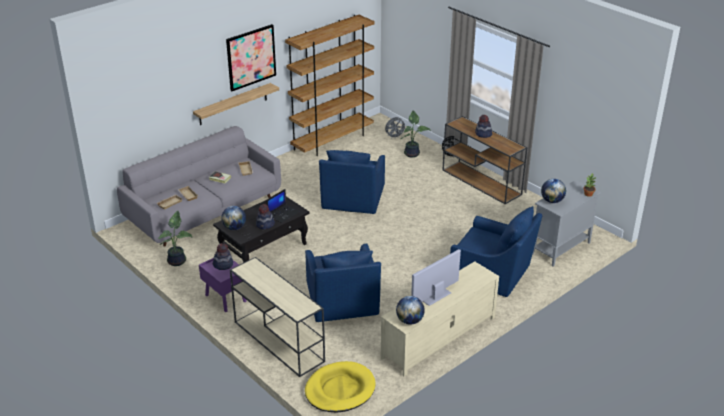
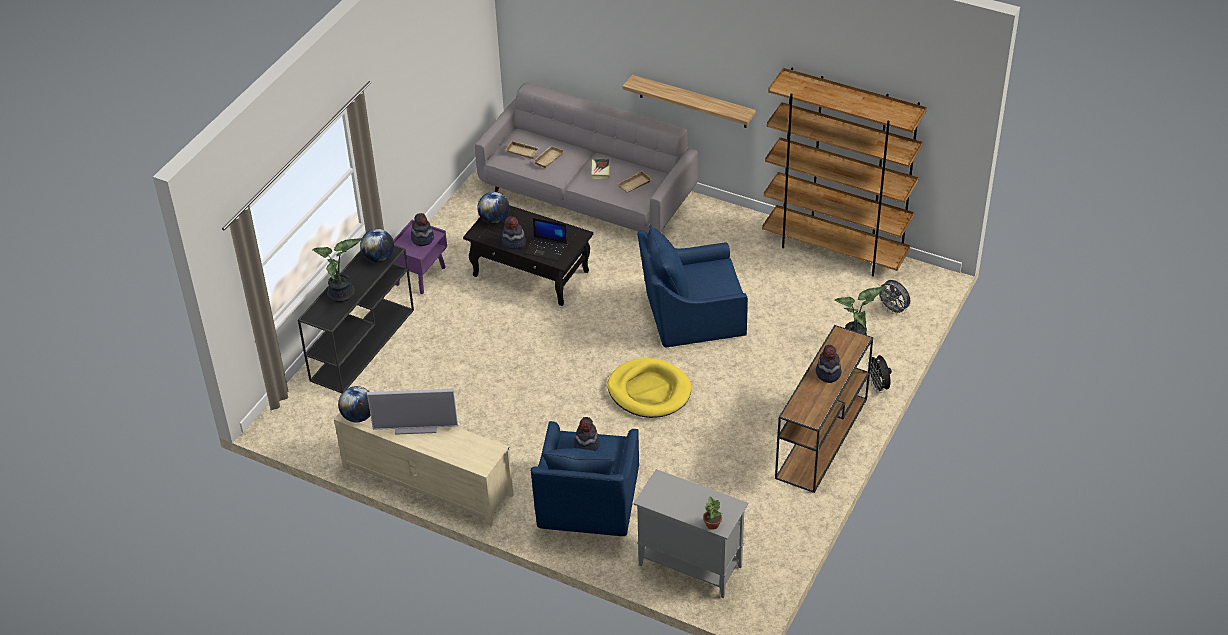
camera: 70 degrees right, 10 degrees up
(178, 261) = (472, 213): potted plant -> potted plant (343, 295)
(251, 57) = (728, 59): picture -> none
(278, 341) = (363, 344): beige console table -> black console table
(340, 390) = (300, 420): yellow dog bed -> yellow dog bed (649, 391)
(342, 302) = (458, 375): blue armchair -> none
(436, 296) = (416, 428): television -> television turned 150 degrees clockwise
(475, 240) = (586, 445): none -> hat
(552, 201) = (670, 486): globe -> globe (379, 258)

